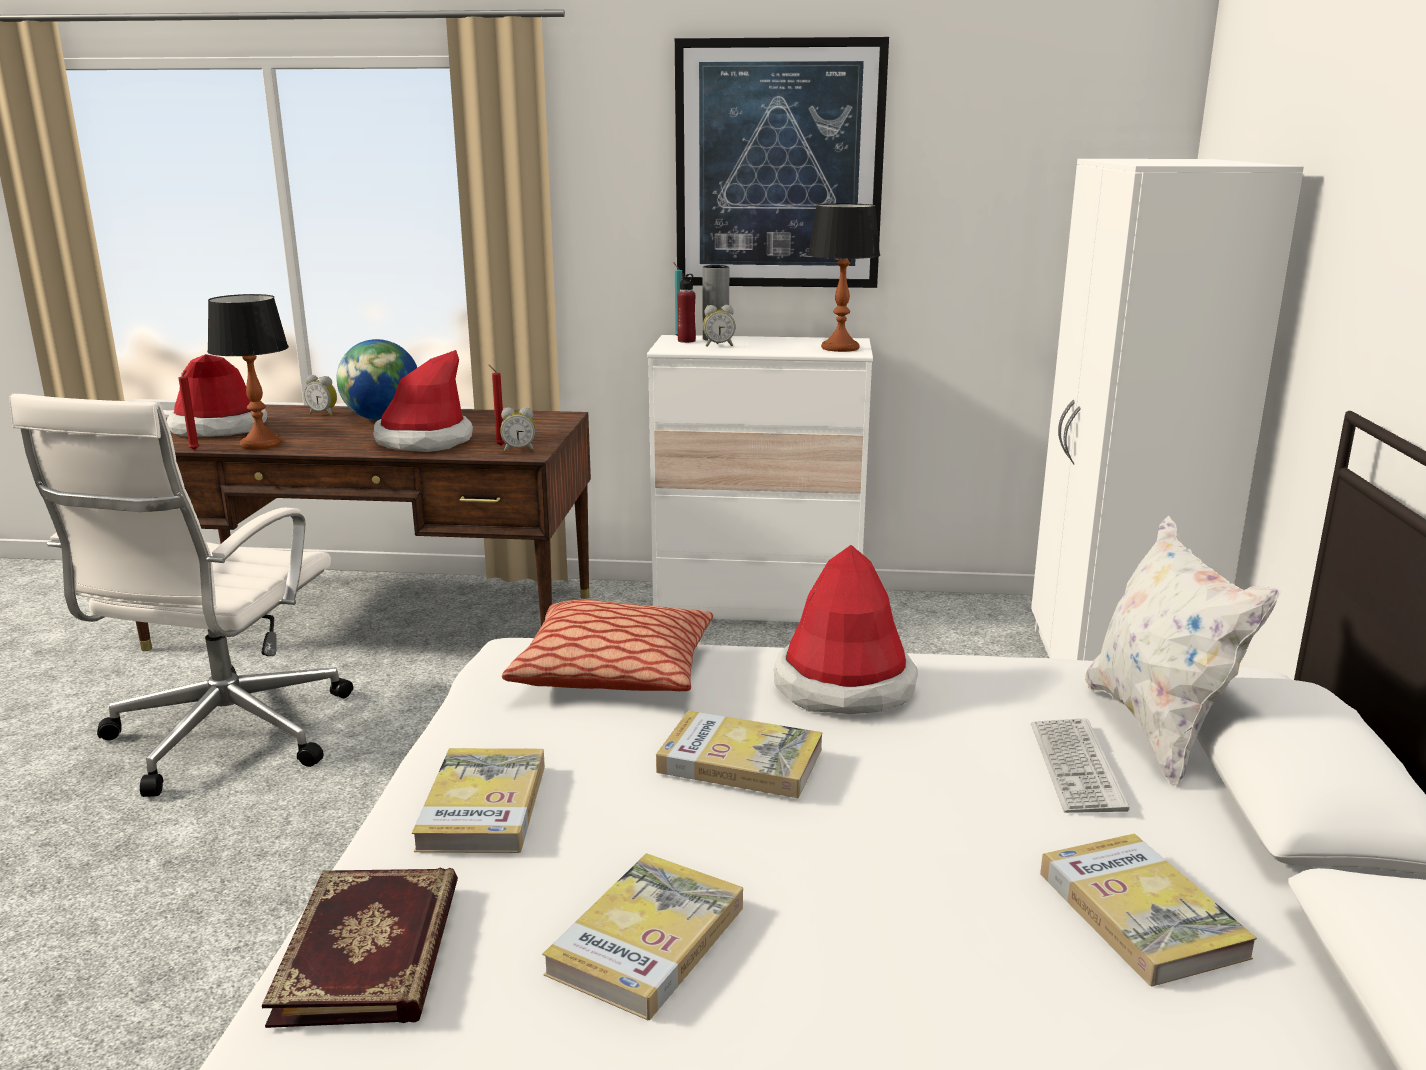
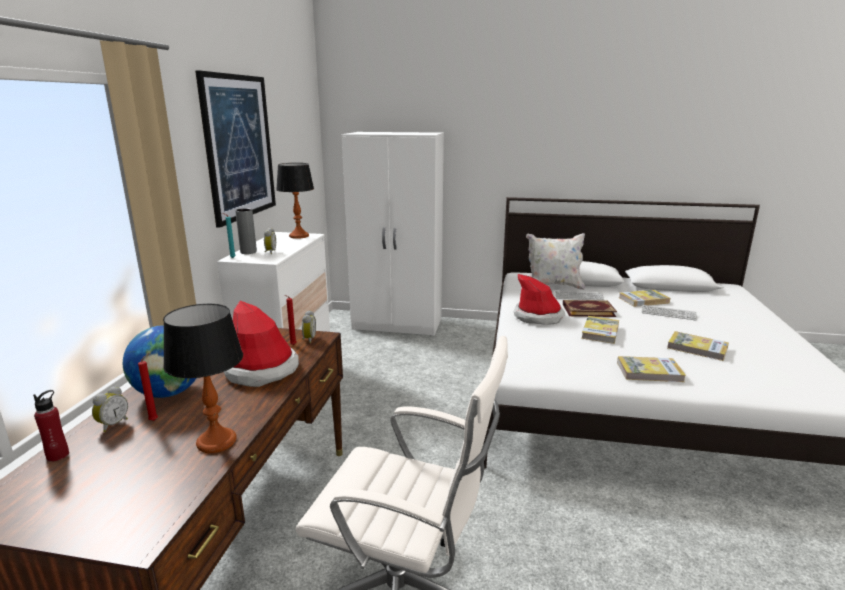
camera: 85 degrees left, 0 degrees up
(195, 450) = (213, 478): red candle -> red candle (155, 420)
(219, 428) = (117, 482): hat -> none
(373, 951) = (737, 384): book -> book (588, 310)
(615, 671) = (536, 351): pillow -> none
(686, 341) = (247, 257): red bottle -> red bottle (58, 455)
(996, 949) = (668, 313): none -> keyboard

